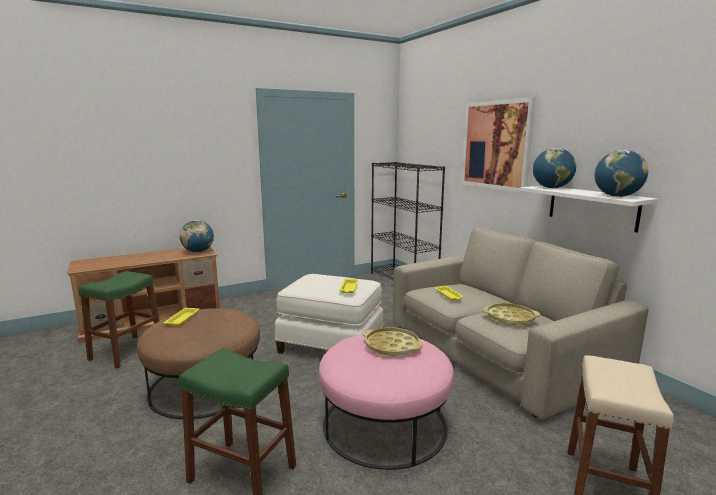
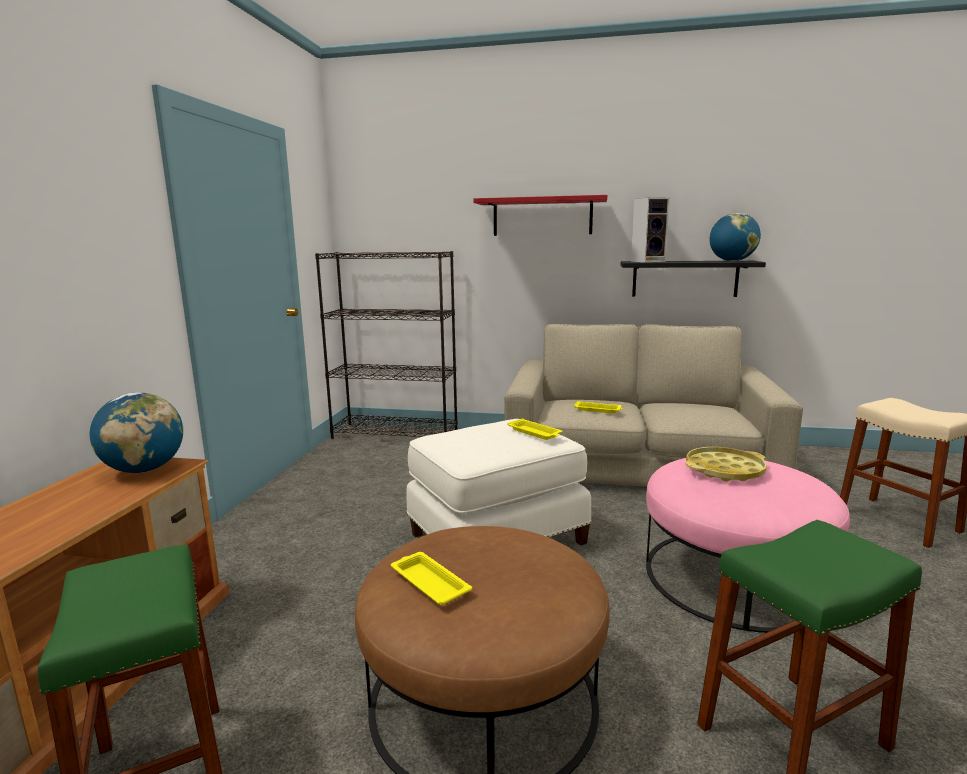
camera: 50 degrees left, 0 degrees up
(496, 145) = (542, 217): picture -> red shelf
(510, 318) = (693, 410): yellow tray -> none
(551, 188) = (648, 261): globe -> speaker
(592, 207) = (684, 278): white shelf -> black shelf

